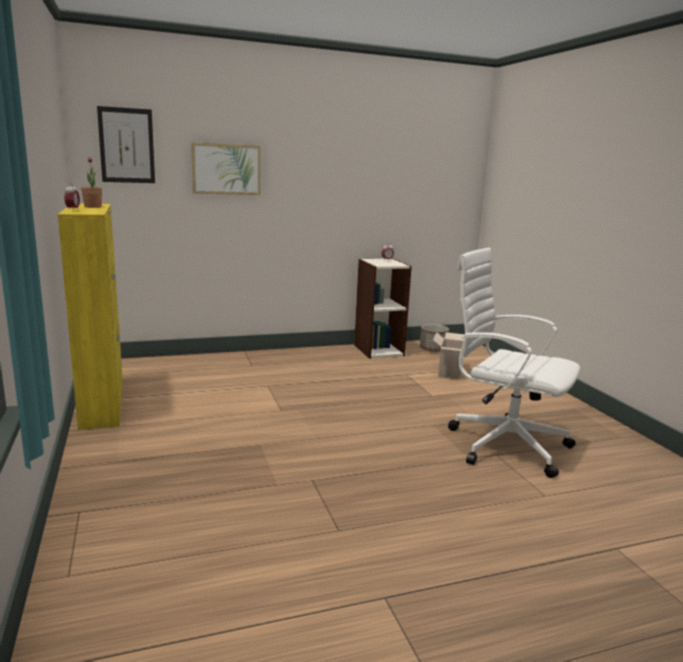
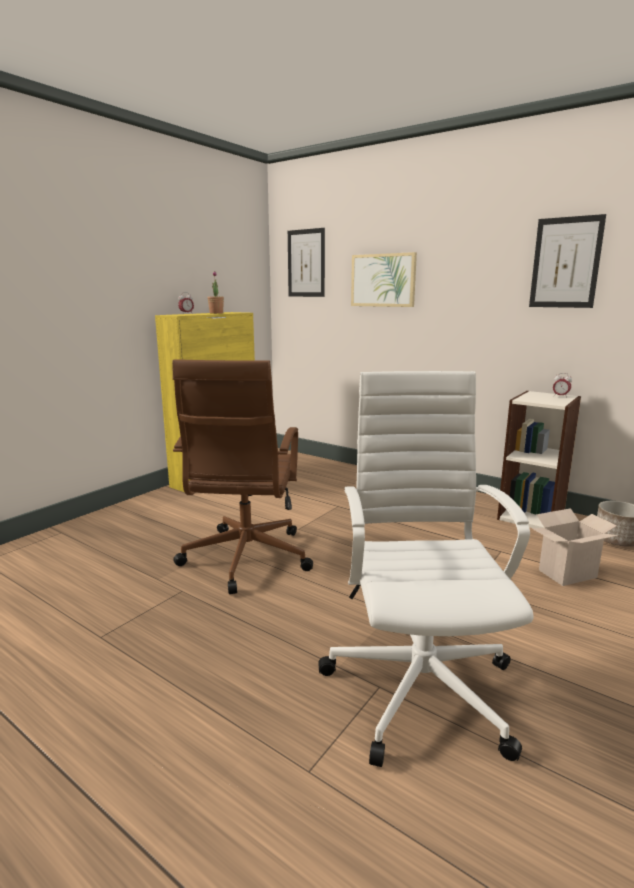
camera: 55 degrees right, 0 degrees up
(299, 443) = (245, 559): none -> brown office chair
(377, 164) = (565, 263): none -> picture

